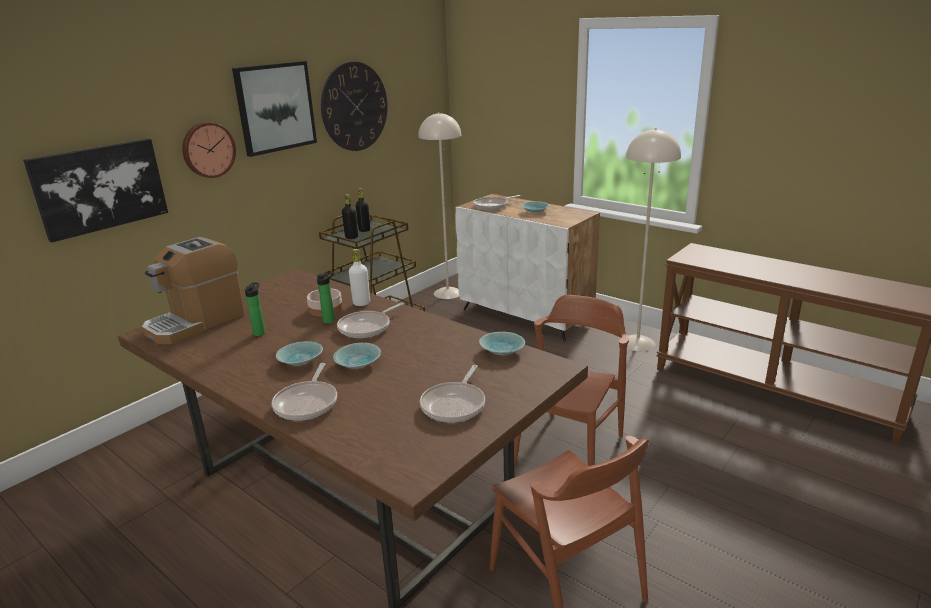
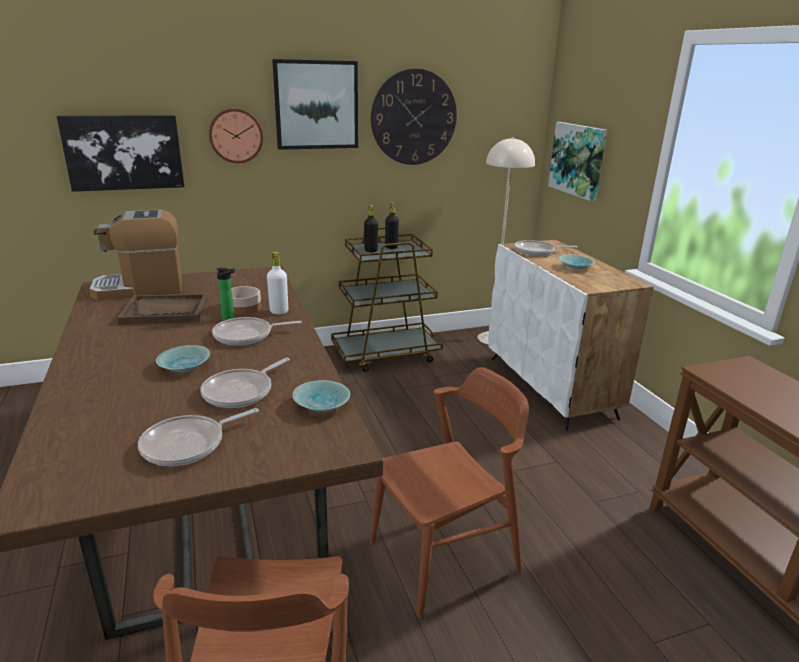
camera: 30 degrees right, 0 degrees up
(260, 332) = (165, 311): bottle -> brown tray
(299, 361) = (148, 347): turquoise bowl -> none
(307, 403) = (90, 388): frying pan -> frying pan (241, 392)
(492, 124) = (578, 160): none -> picture
(637, 343) = (655, 465): beige floor lamp -> none

